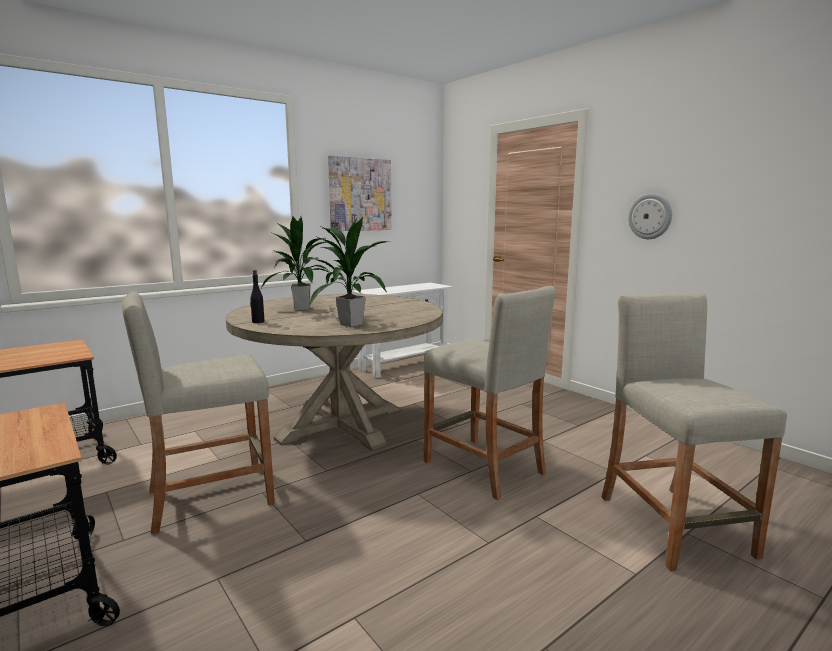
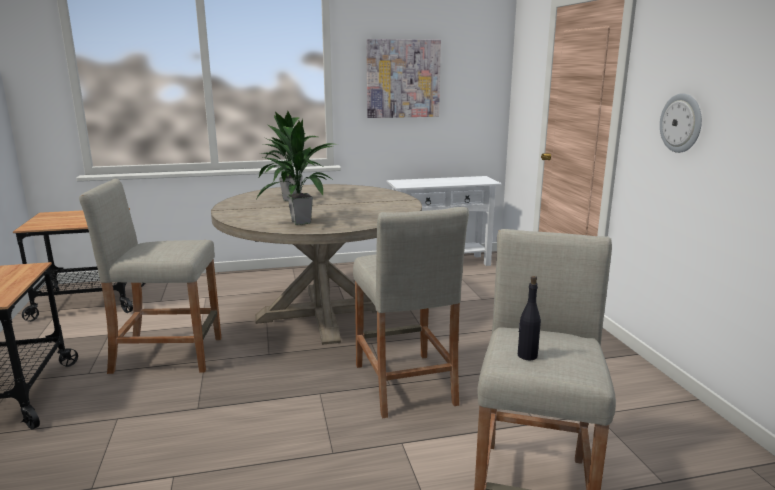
camera: 25 degrees right, 5 degrees up
(258, 322) = (234, 210): black bottle -> black bottle (527, 355)

